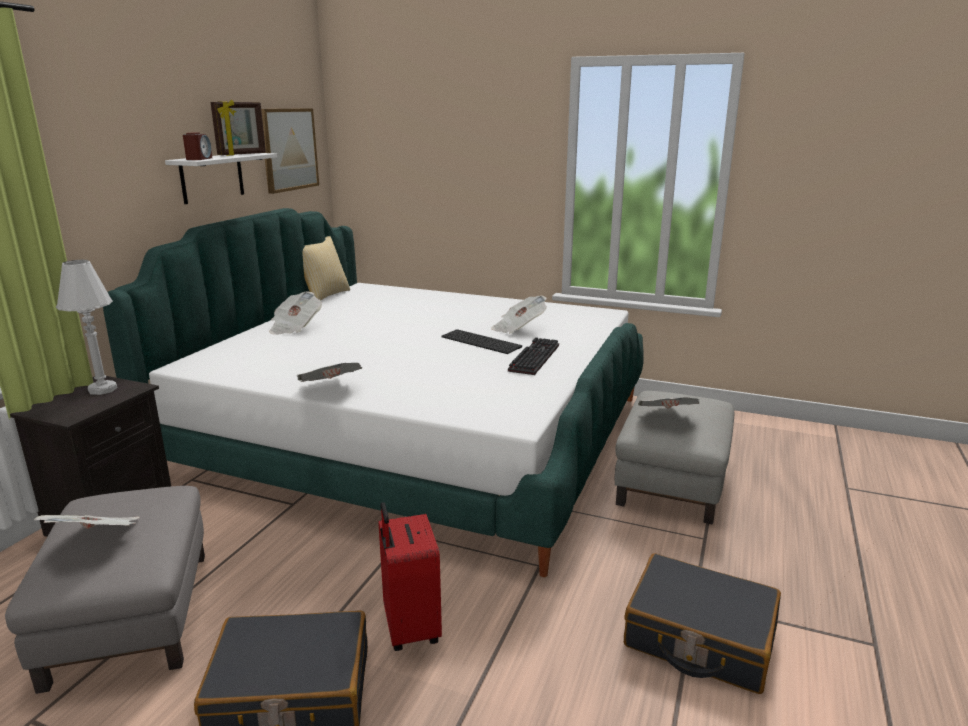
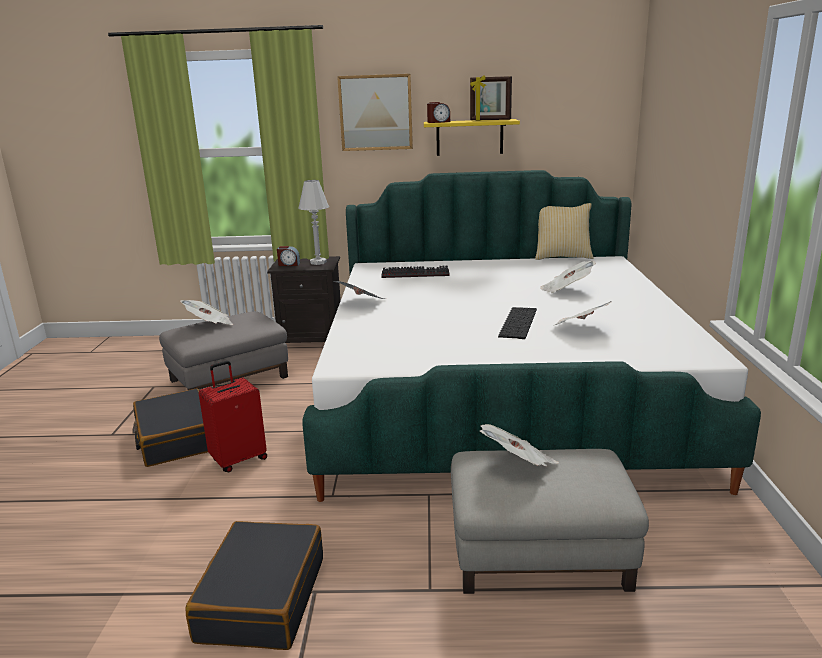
camera: 70 degrees right, 0 degrees up
(66, 408) = (289, 264): none -> alarm clock
(212, 177) = (469, 137): white shelf -> yellow shelf
(288, 149) = (572, 118): picture -> picture (376, 112)
(295, 327) = (473, 268): newspaper -> newspaper (566, 290)
(533, 357) = (500, 347): keyboard -> keyboard (416, 274)

